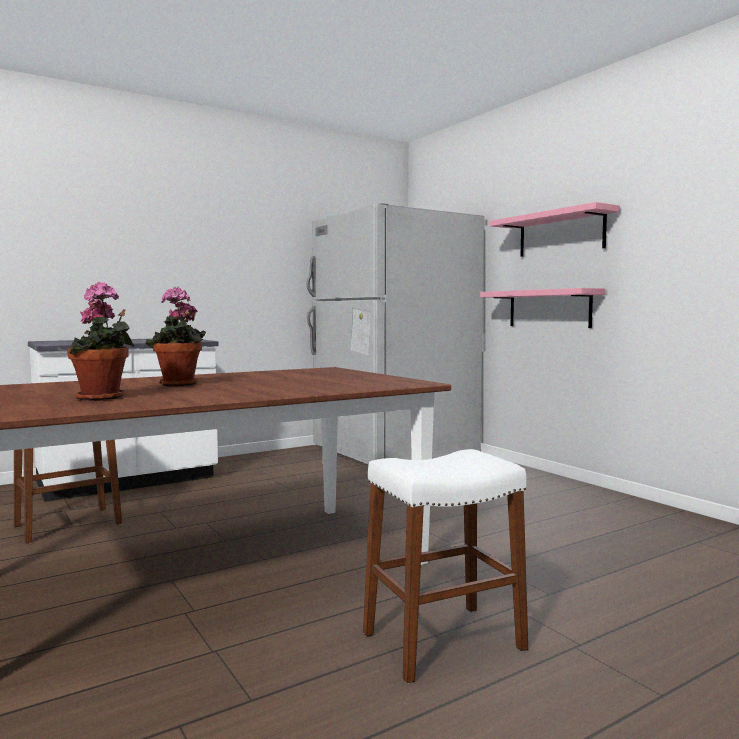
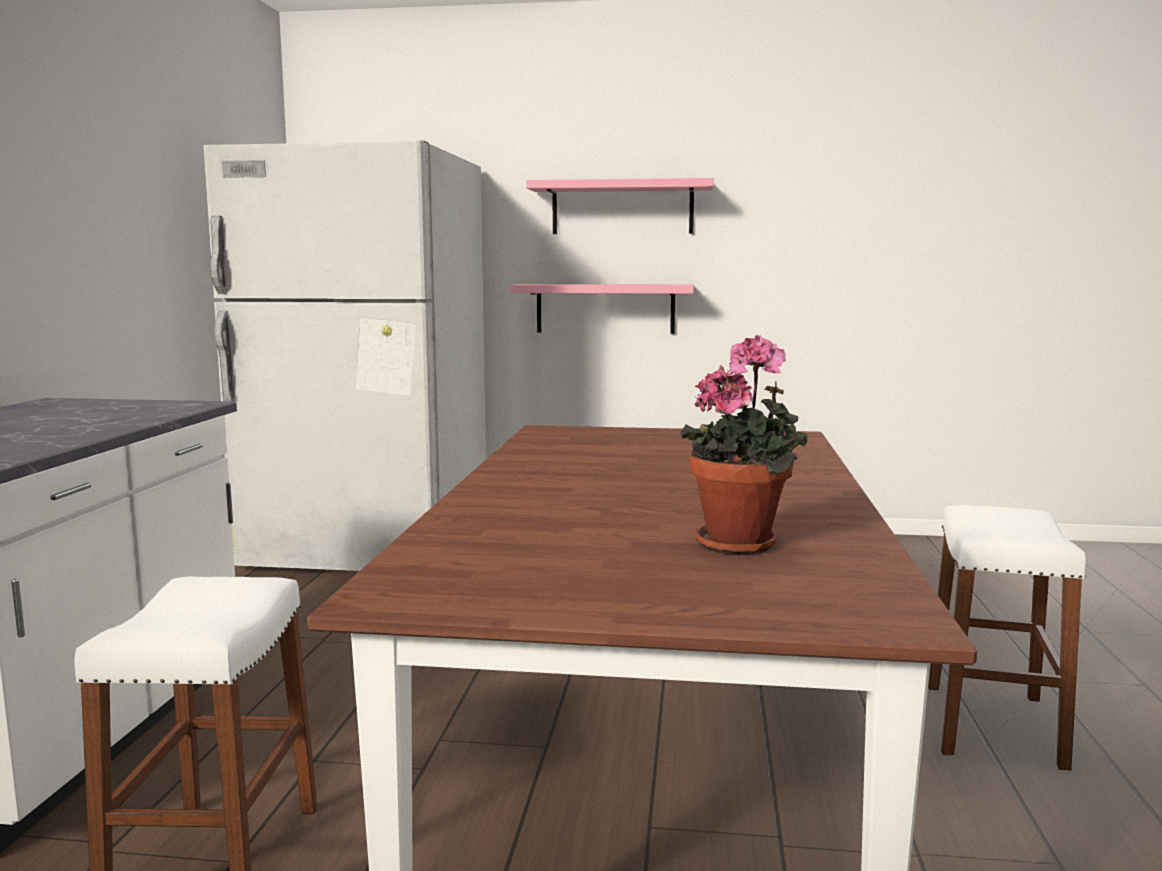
camera: 50 degrees left, 5 degrees up
(179, 385) = (623, 497): potted plant -> none

